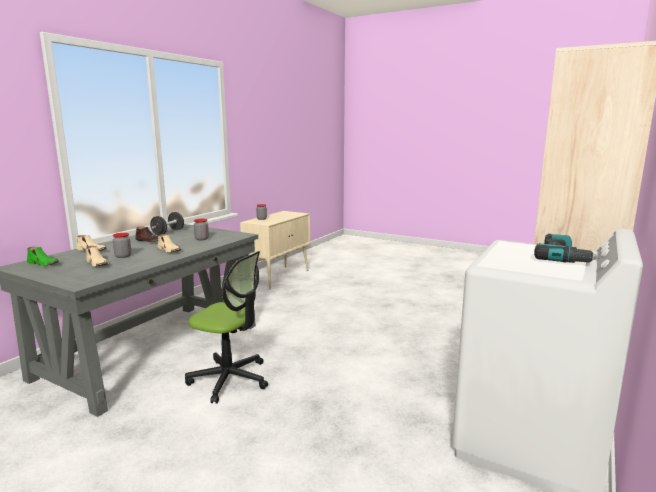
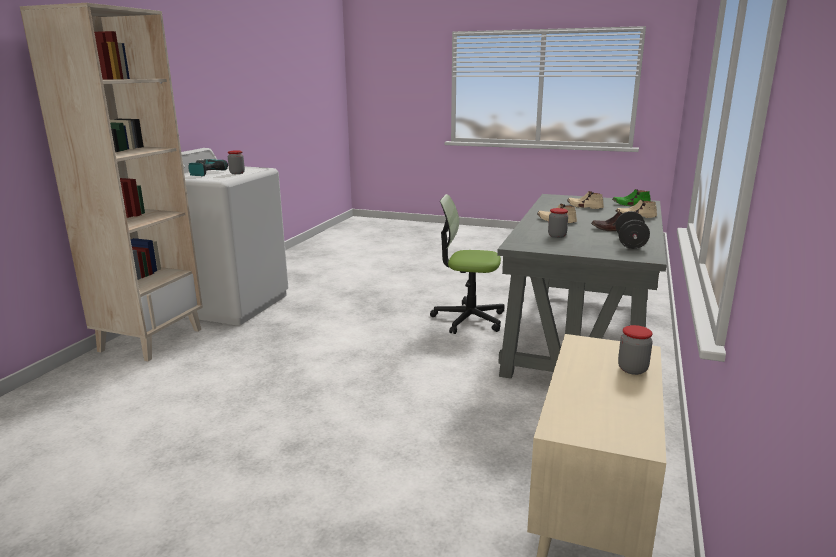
camera: 170 degrees right, 5 degrees up
(123, 256) = (585, 213): jar -> jar (237, 173)

